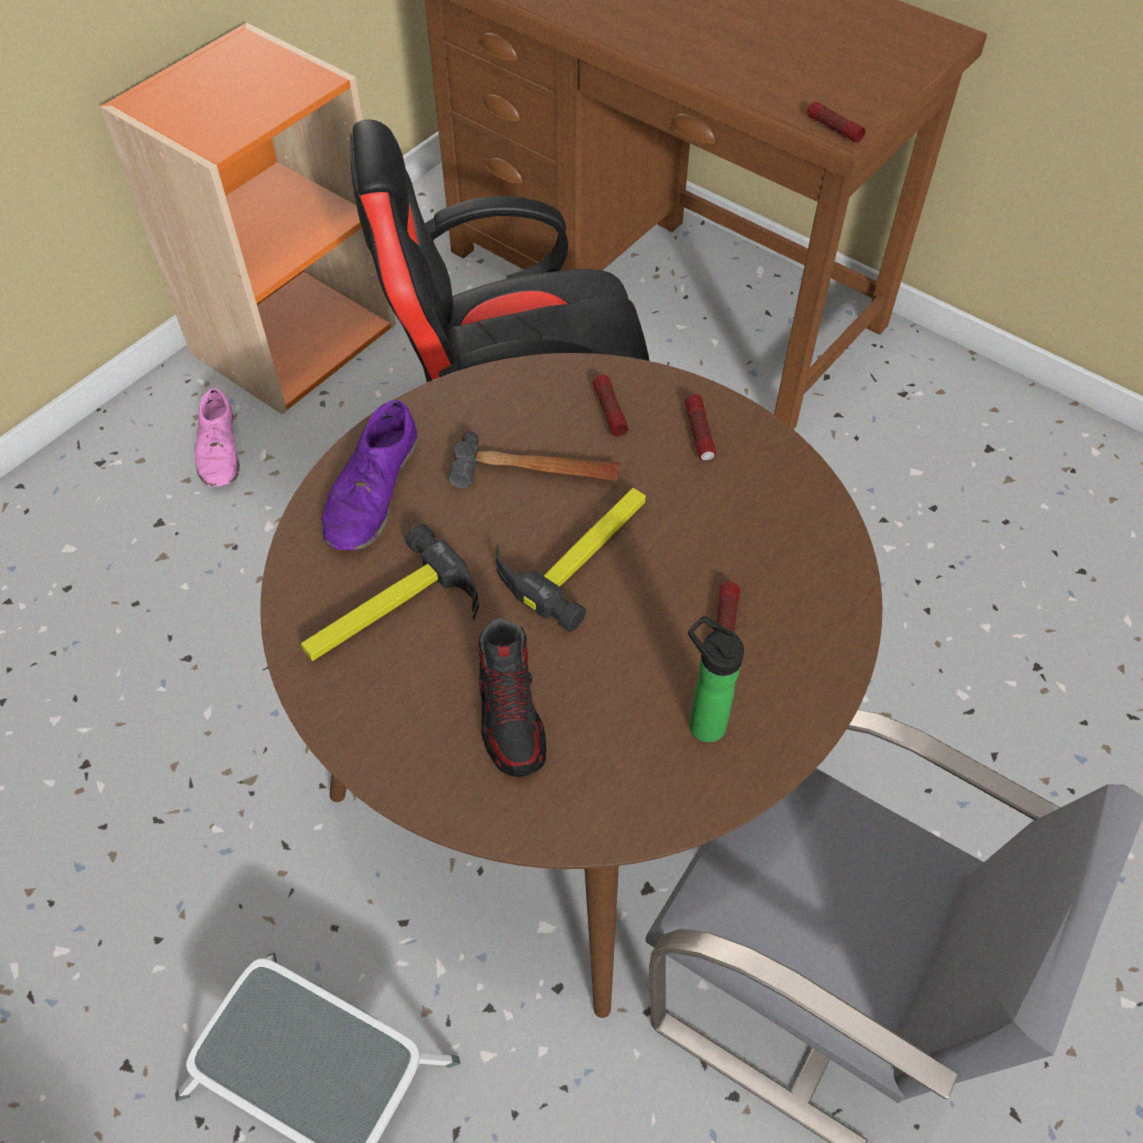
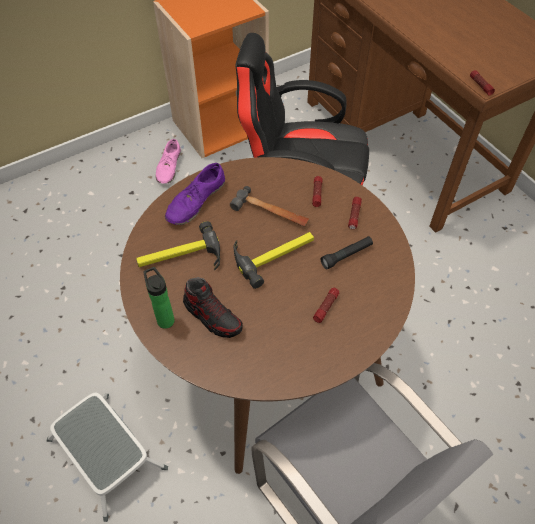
camera: 20 degrees right, 0 degrees up
(511, 714) = (213, 316): shoe -> shoe turned 60 degrees counterclockwise
(702, 722) = (295, 347): bottle -> bottle (164, 319)
(719, 514) = (346, 255): none -> black flashlight

